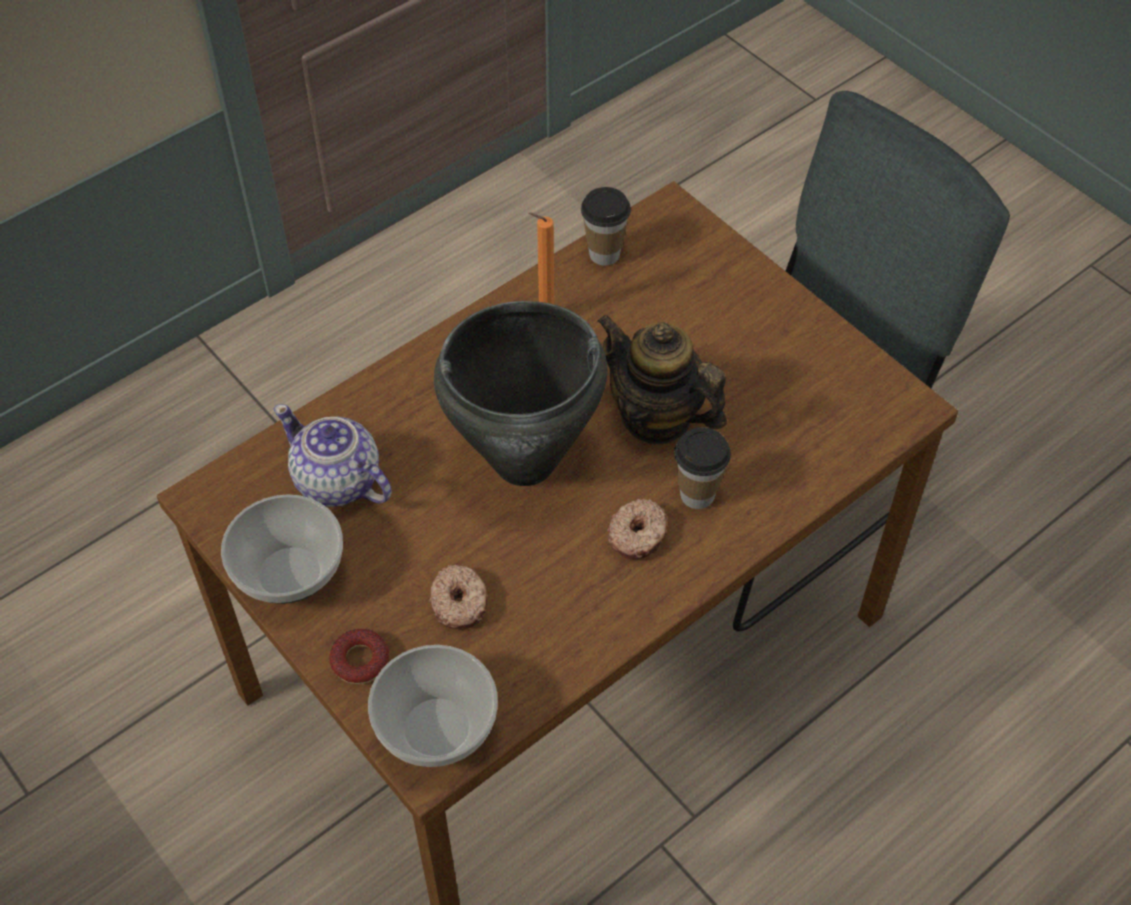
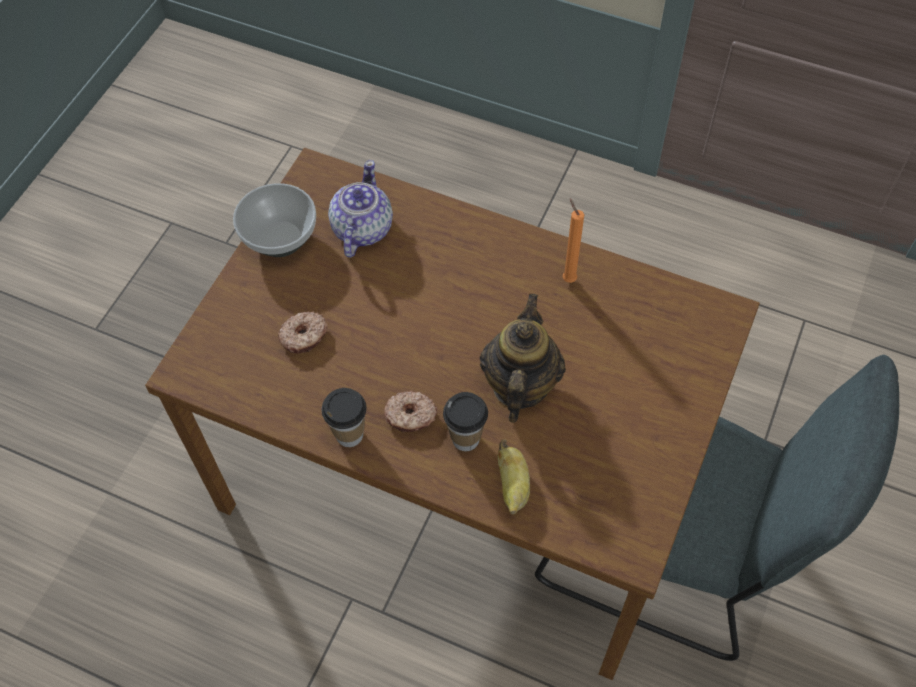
camera: 65 degrees right, 5 degrees up
(360, 660) = (237, 304): donut -> none
(438, 728) = (208, 366): bowl -> none
(526, 462) = (435, 323): black cooking pot -> none
(604, 254) = (652, 289): cup -> cup (349, 434)
(779, 475) = (513, 486): none -> banana

